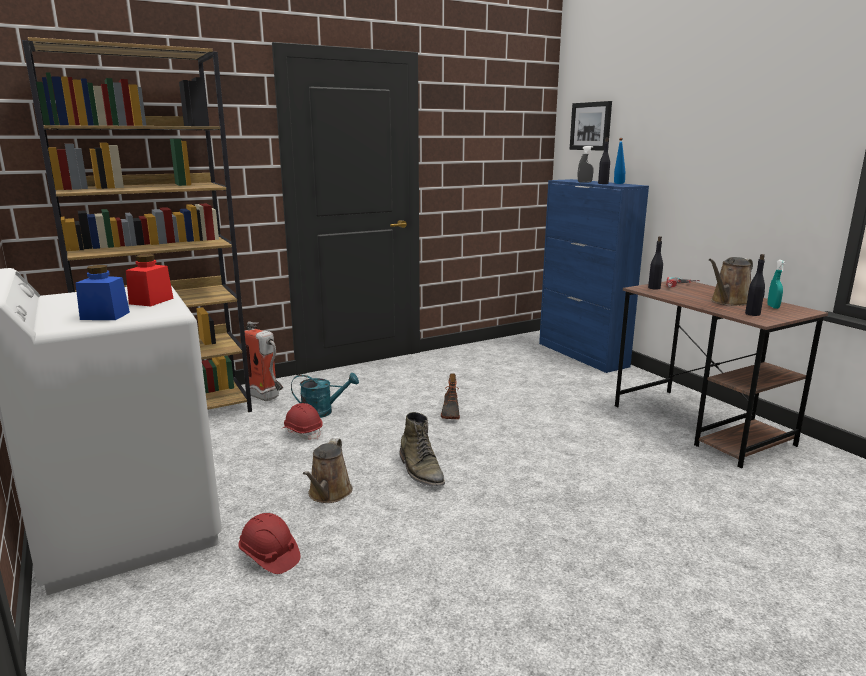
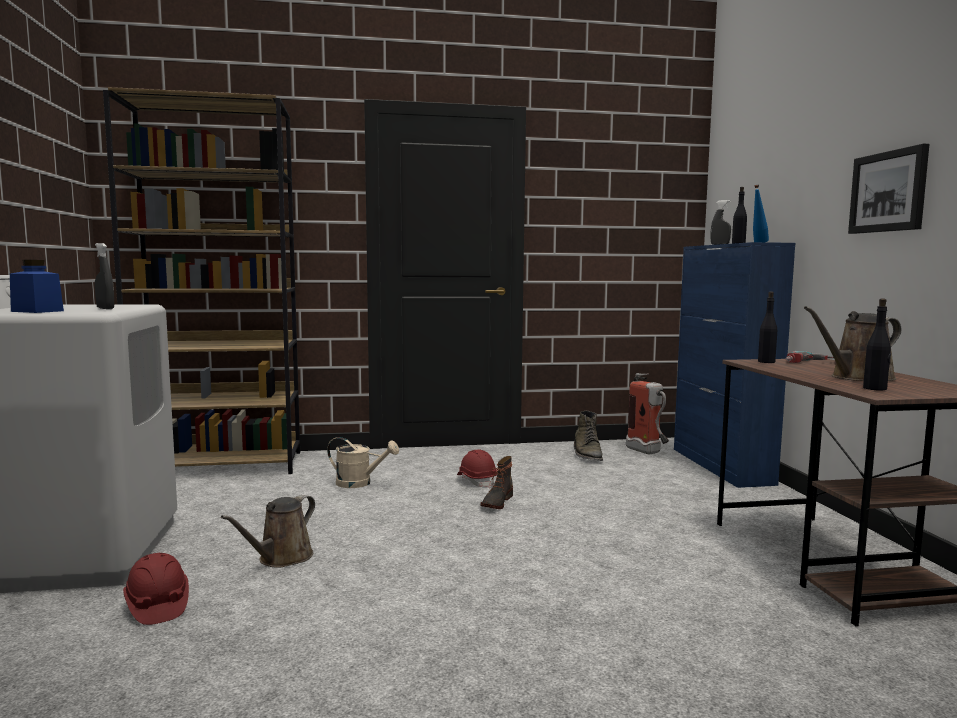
camera: 20 degrees right, 10 degrees down
(151, 301) = (105, 308): red jar -> grey spray bottle
(267, 398) = (319, 464): fire extinguisher -> fire extinguisher (648, 452)
(302, 432) = (319, 498): red hard hat -> red hard hat (477, 481)
(323, 412) = (360, 483): turquoise watering can -> beige watering can
(421, 470) = (403, 553): green boot -> green boot (587, 454)
(591, 126) = (739, 182): picture -> picture (888, 192)
(773, 307) = (923, 385): turquoise spray bottle -> none

